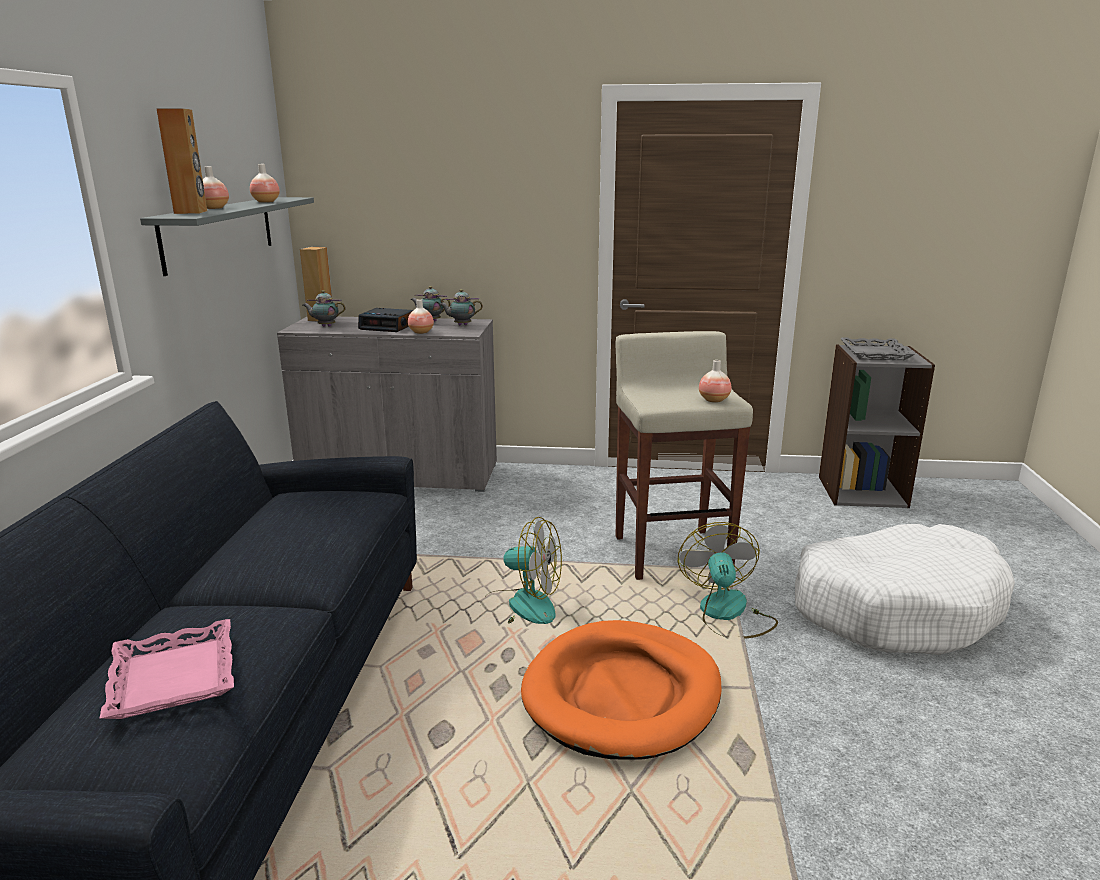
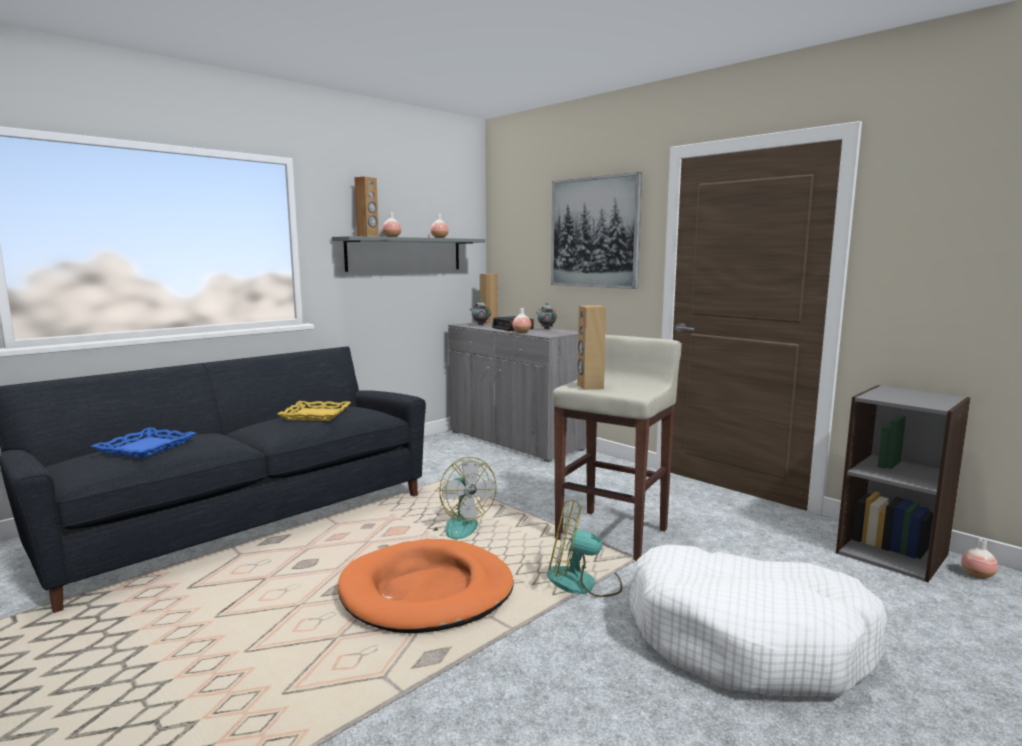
camera: 40 degrees right, 10 degrees down
(175, 677) = (146, 448): pink tray -> blue tray
(301, 525) = (316, 415): none -> yellow tray
(461, 325) = (557, 332): teapot -> none
(492, 189) = (594, 232): none -> picture
(670, 401) = (589, 387): none -> brown speaker
(714, 400) = (625, 391): vase -> vase (977, 575)
(727, 614) = (582, 583): fan -> fan turned 120 degrees counterclockwise
(874, 353) = (899, 395): grey tray -> none

